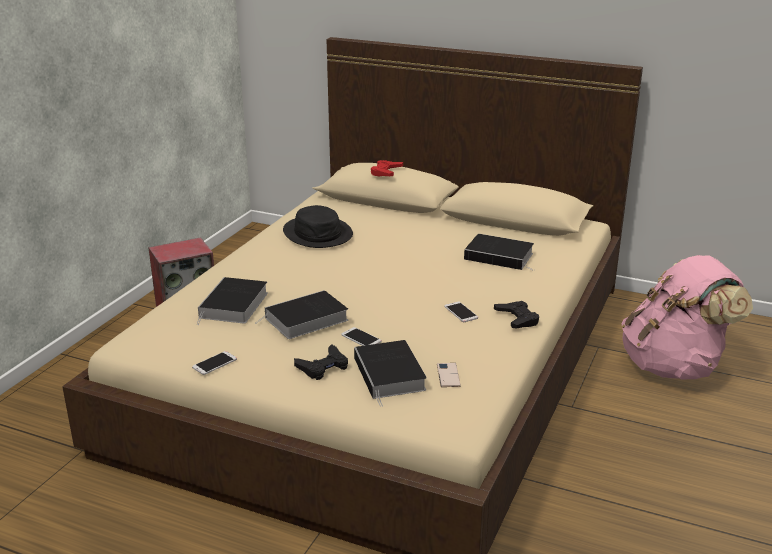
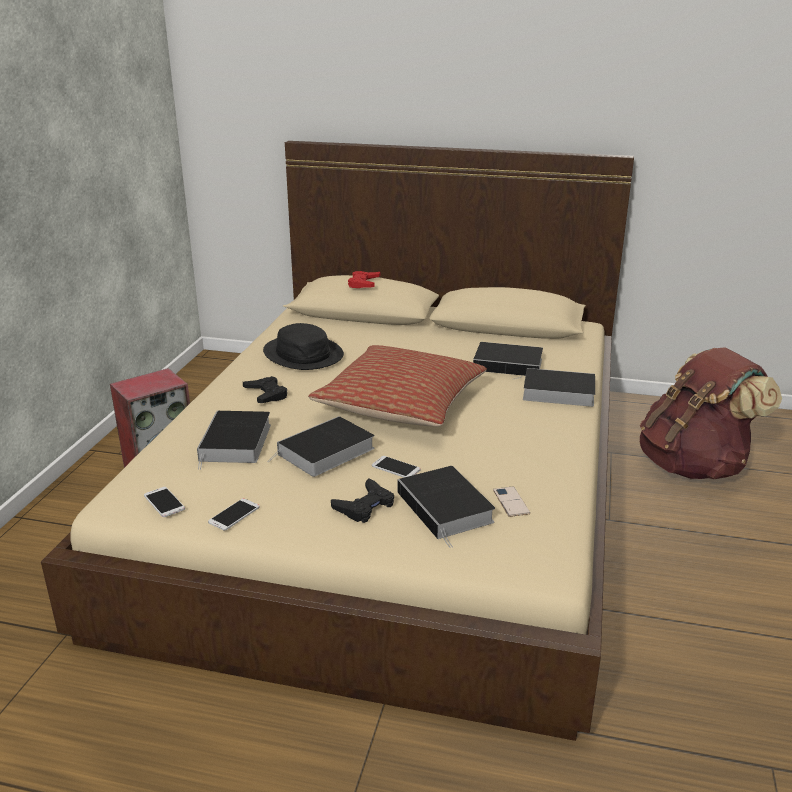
camera: 10 degrees left, 0 degrees up
(387, 284) = (401, 404): none -> pillow
(461, 312) = (494, 428): phone -> phone (164, 502)
(517, 319) = (557, 430): black game controller -> black game controller (266, 394)
(531, 285) = (556, 392): none -> book
(674, 366) = (694, 465): pink backpack -> brown backpack

